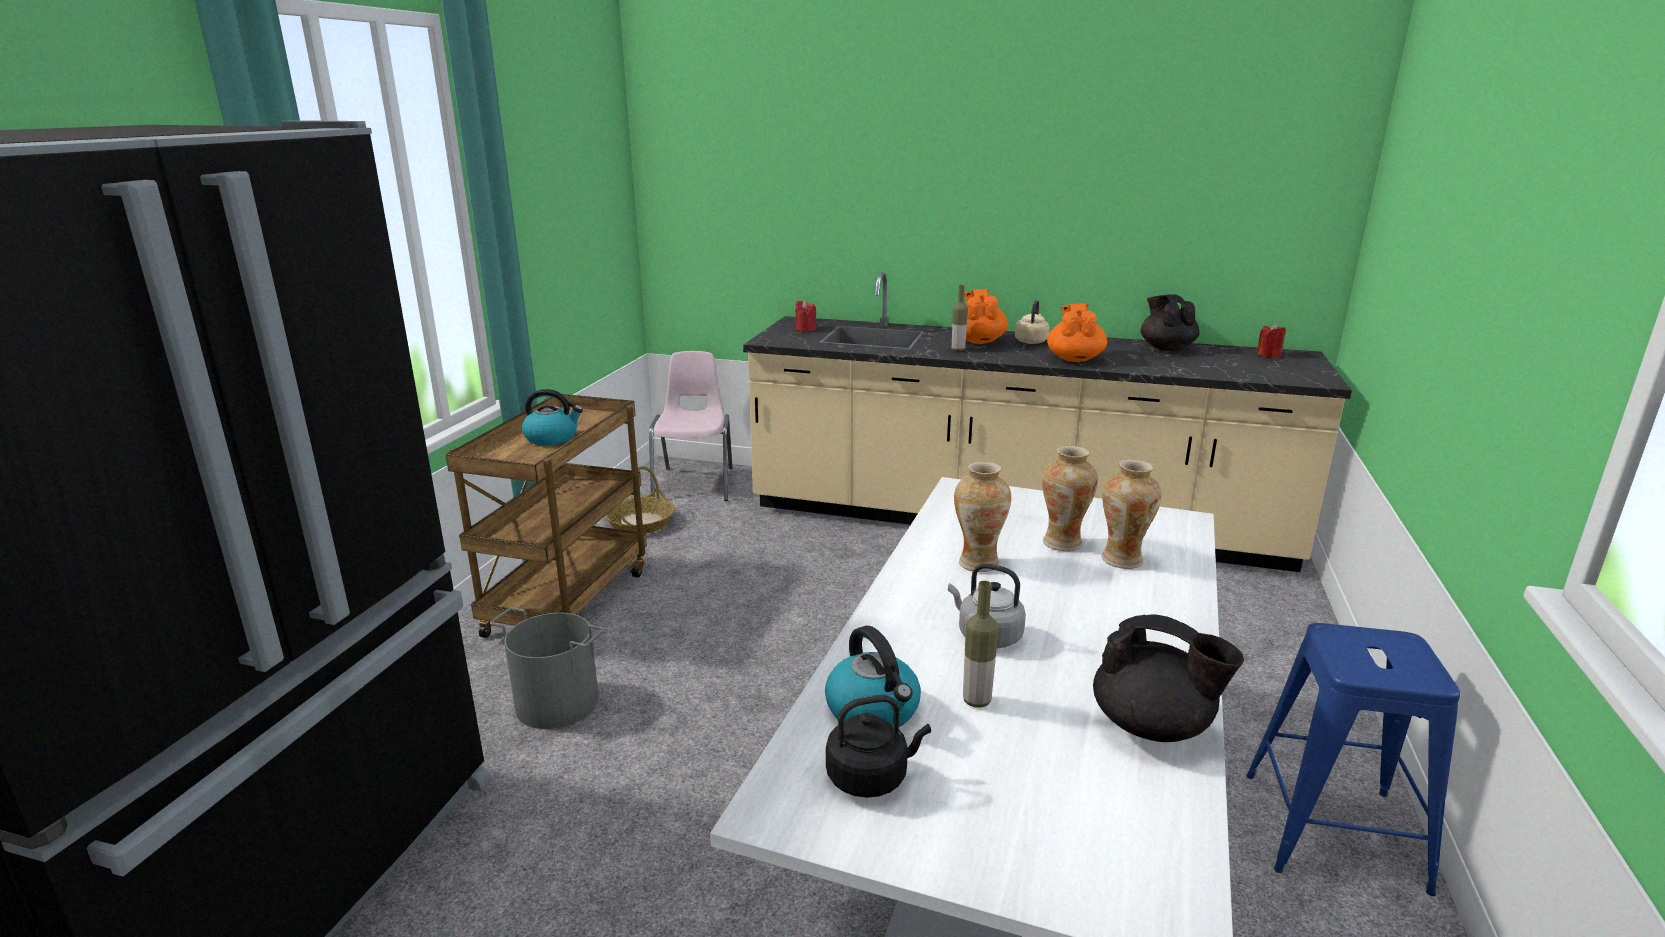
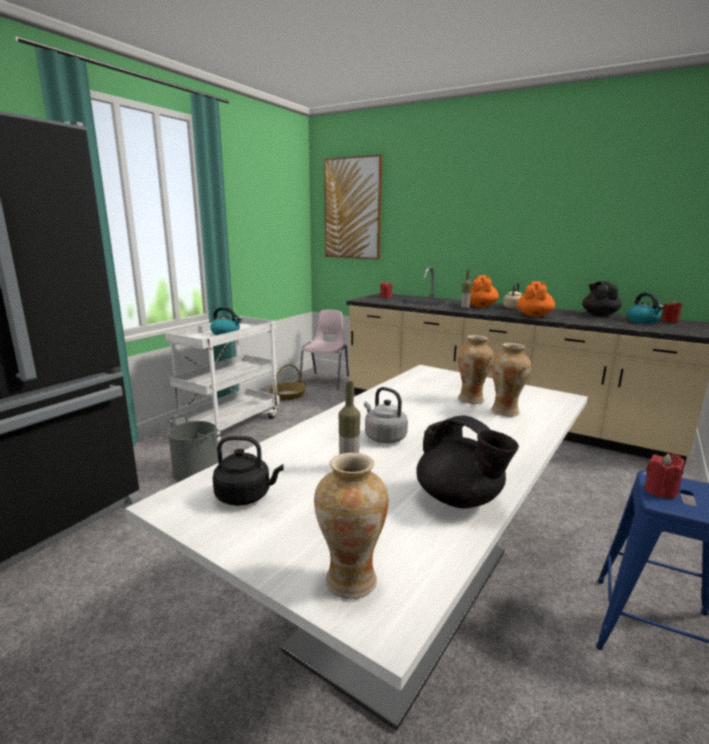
camera: 15 degrees right, 5 degrees down
(568, 601) = (230, 425): brown cart -> white cart
(722, 162) = (353, 209): none -> picture
(874, 711) = (280, 463): kettle -> kettle (643, 321)
(978, 563) = (408, 403): vase -> vase (350, 579)
(1346, 654) = (660, 491): none -> red candle

